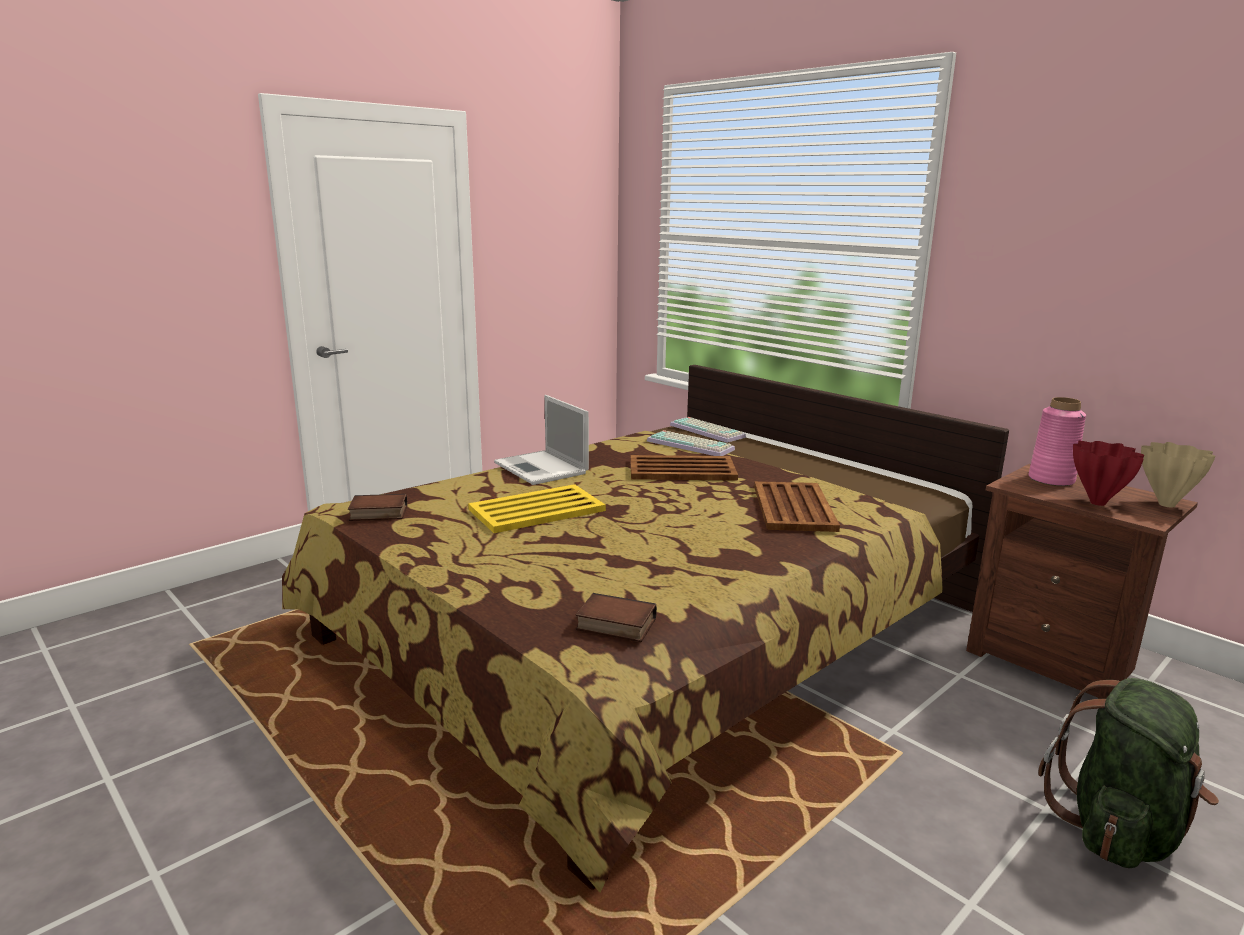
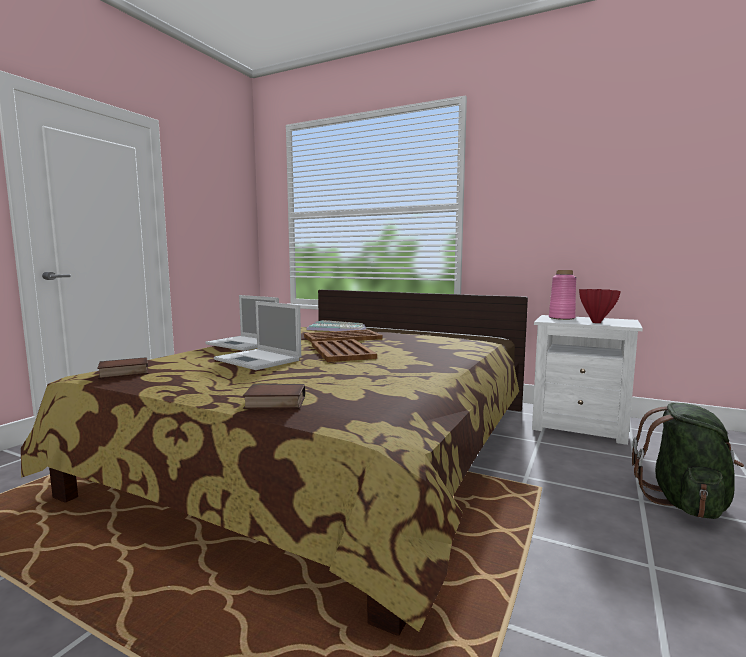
camera: 20 degrees left, 10 degrees down
(538, 510) = (259, 360): yellow tray -> laptop
(614, 625) = (373, 405): book -> book (274, 403)
(793, 507) = (429, 345): brown tray -> brown tray (342, 351)
(1056, 662) = (580, 427): brown nightstand -> white nightstand
(1166, 504) = (626, 321): beige vase -> none

